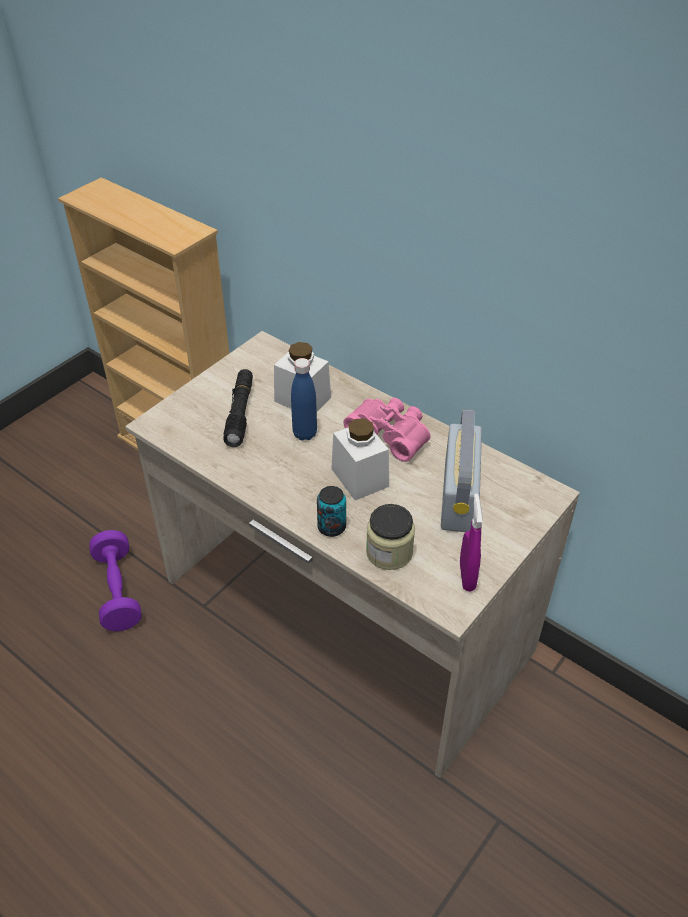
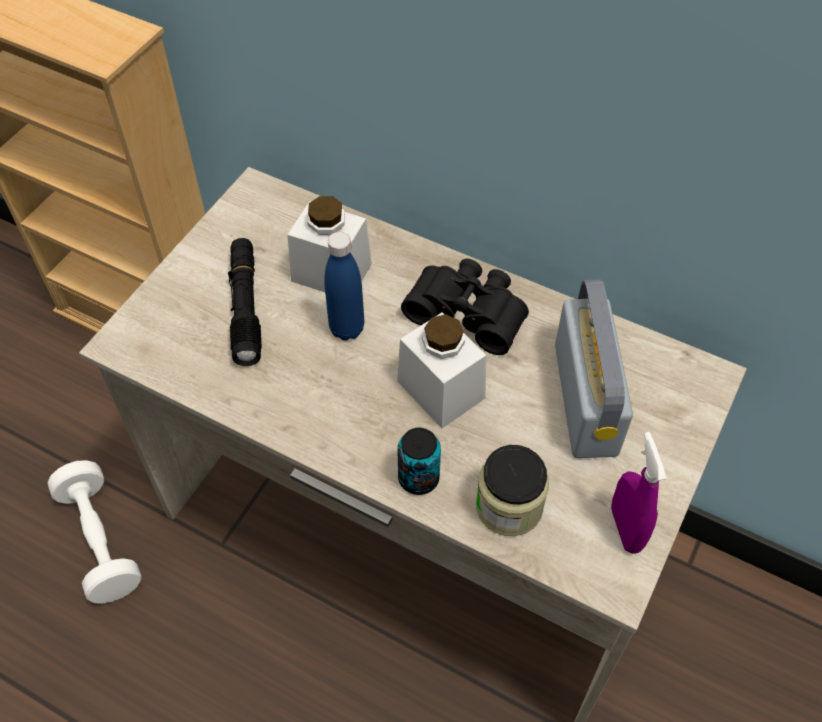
camera: 10 degrees left, 10 degrees up
(118, 591) = (100, 541): purple dumbbell -> white dumbbell
(391, 434) = (469, 312): pink binoculars -> black binoculars

